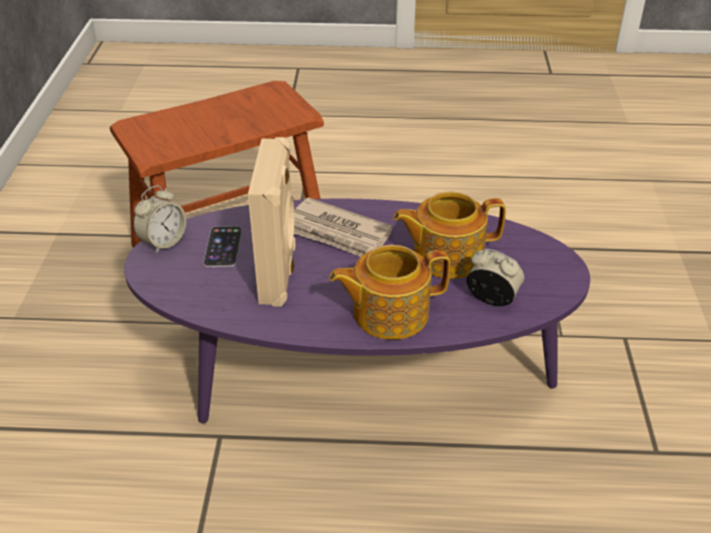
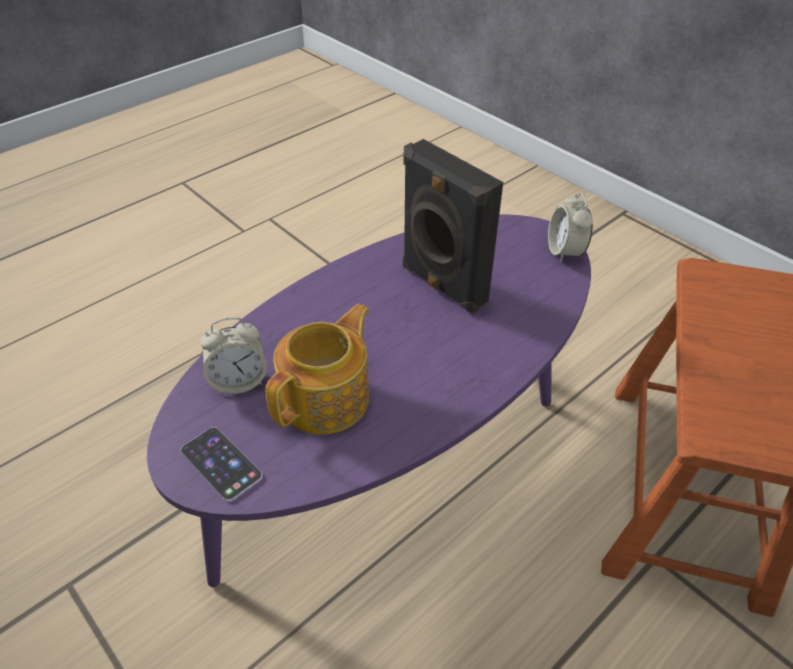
camera: 135 degrees right, 5 degrees up
(223, 247) = (518, 276): phone -> phone (221, 463)
(279, 274) = (441, 285): beige speaker -> black speaker
(337, 233) = (454, 352): newspaper -> none
(388, 313) = (316, 311): teapot -> none

